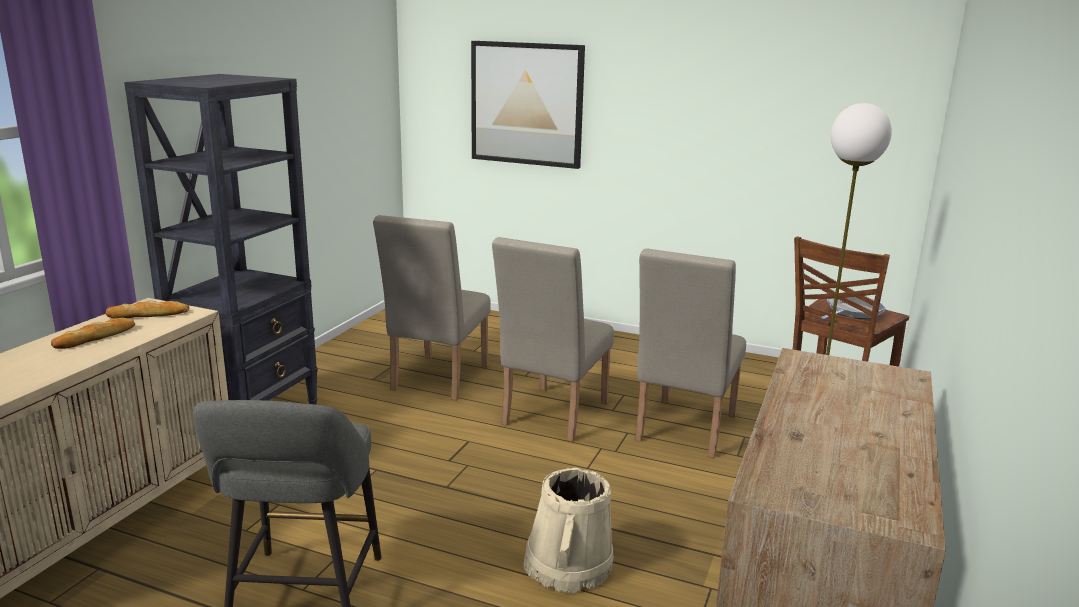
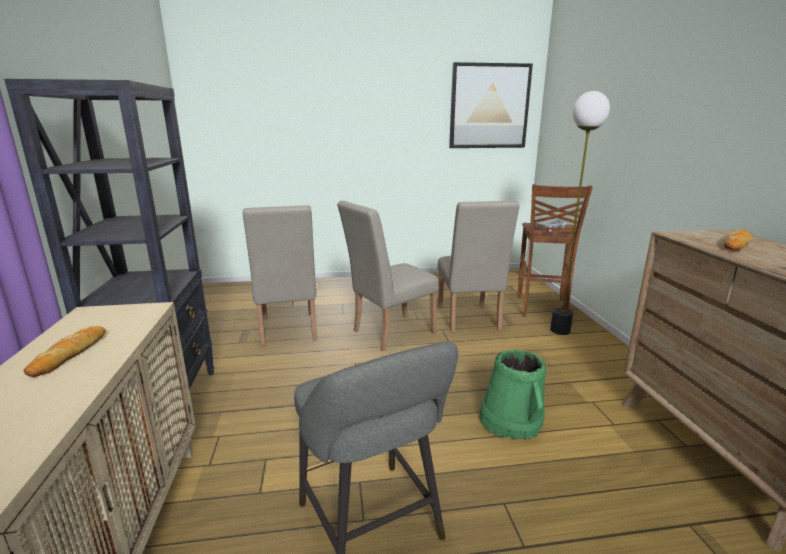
camera: 30 degrees left, 0 degrees up
(148, 315) = (102, 320): bread -> bread (737, 244)
(527, 104) = (288, 129): picture -> picture (489, 106)
(551, 417) = (388, 333): beige chair -> beige chair turned 60 degrees clockwise
(568, 566) = (511, 420): beige bucket -> green bucket

